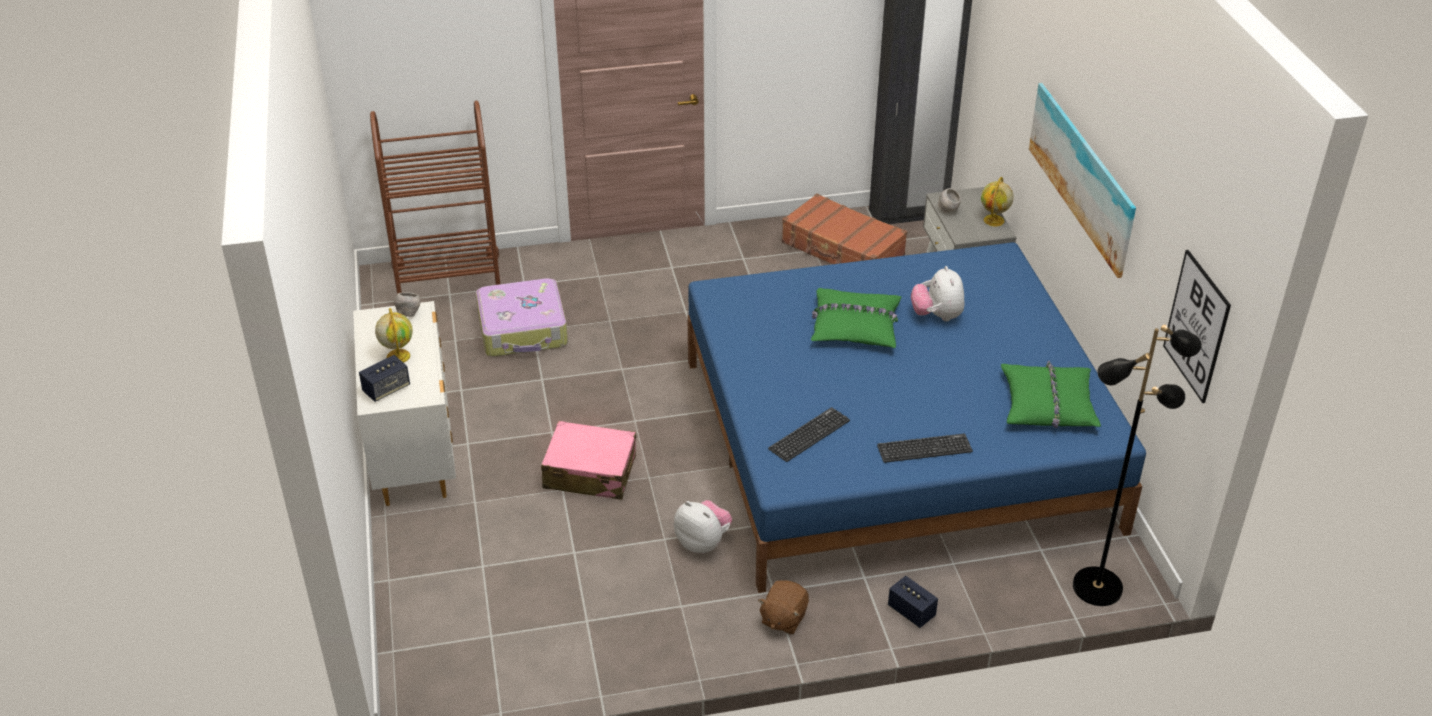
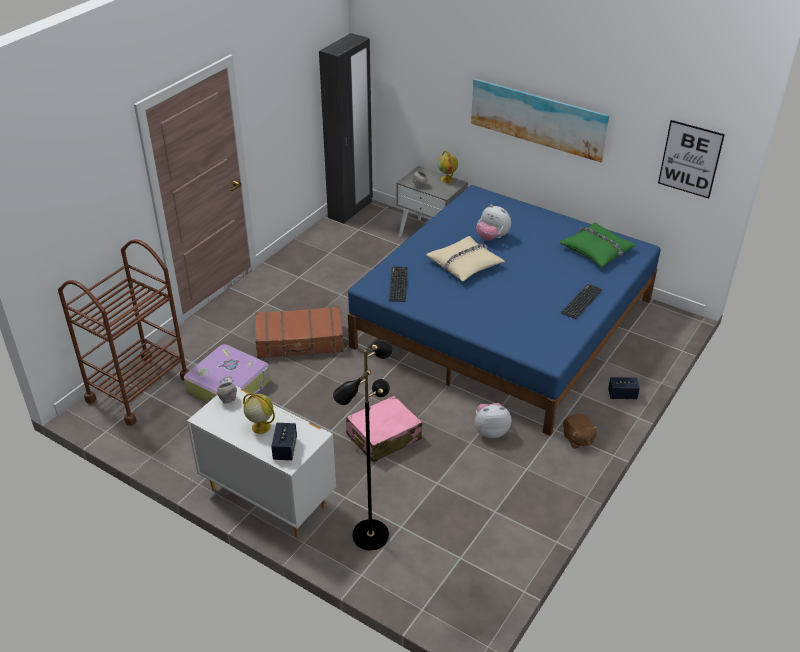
camera: 45 degrees left, 0 degrees up
(809, 435) = (525, 328): keyboard -> keyboard (398, 284)
(842, 249) = (343, 244): brown suitcase -> brown suitcase (300, 341)
(854, 327) = (464, 264): green pillow -> beige pillow
(1097, 586) = (670, 331): black floor lamp -> black floor lamp (370, 534)

